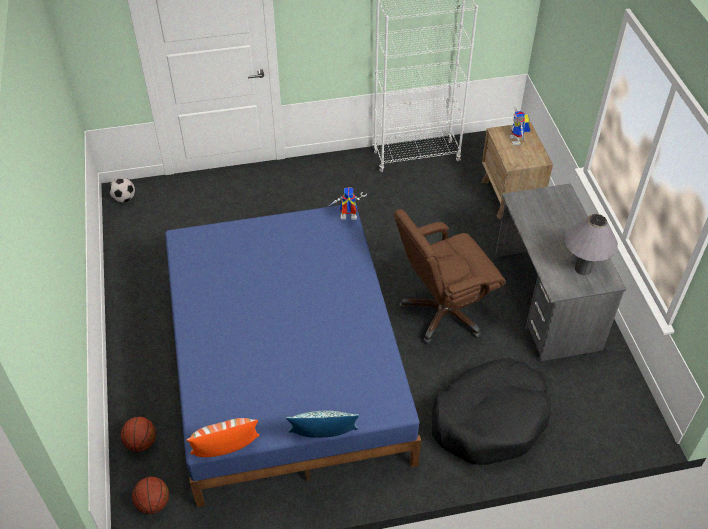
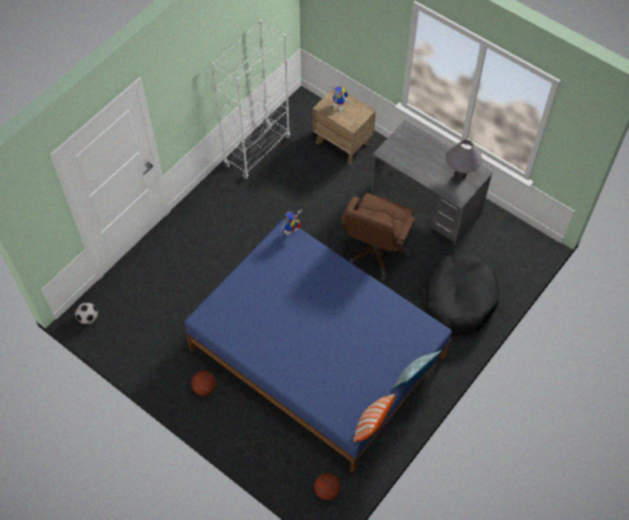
camera: 40 degrees left, 10 degrees up
(141, 443) = (282, 464): basketball -> basketball (205, 388)

